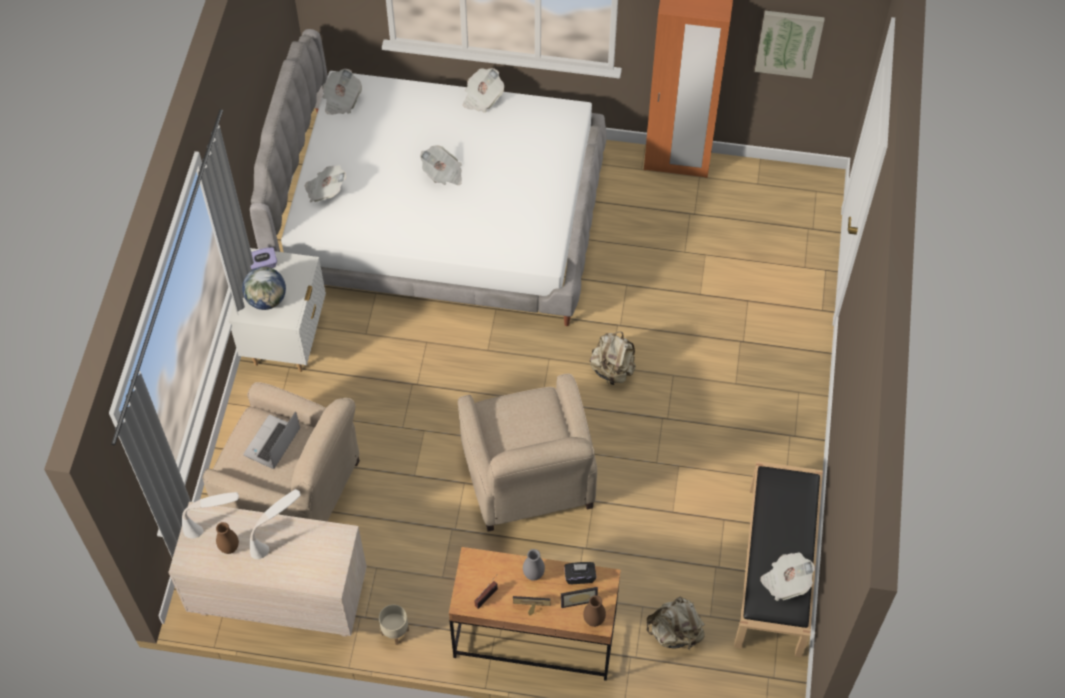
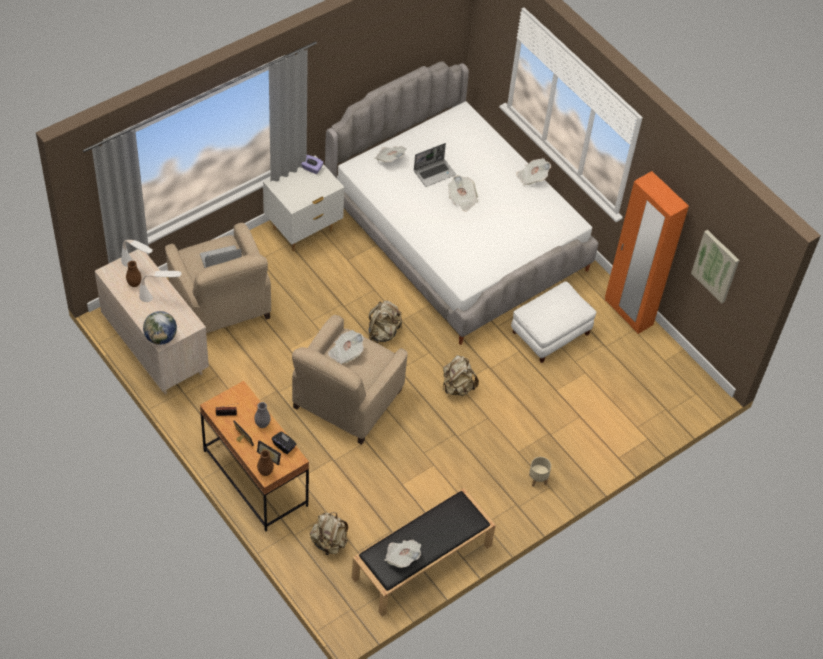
camera: 40 degrees right, 5 degrees down
(267, 300) = (293, 186): globe -> globe (161, 337)
(341, 100) = (453, 120): newspaper -> newspaper (345, 353)
(385, 169) = (434, 172): none -> laptop
(394, 631) = (190, 413): beige planter -> beige planter (537, 479)
(484, 377) = (383, 332): none -> beige backpack
(633, 242) = (550, 332): none -> white ottoman

